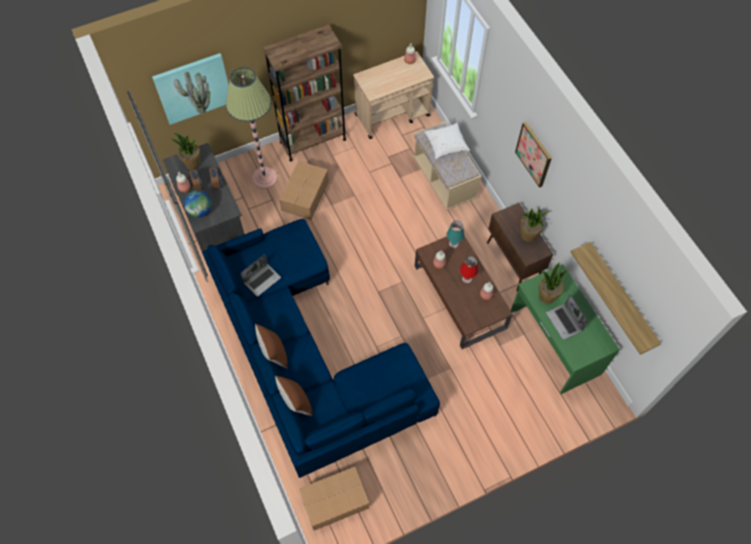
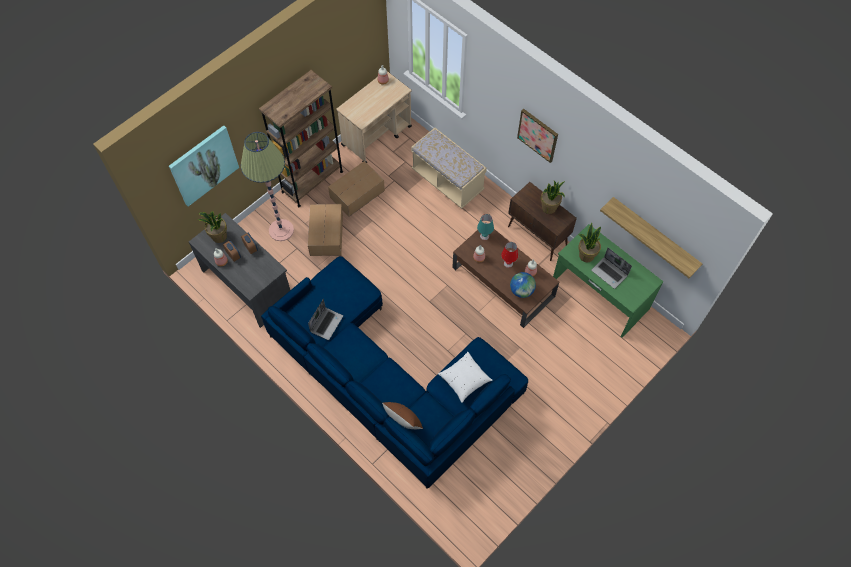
camera: 20 degrees left, 0 degrees up
(200, 211) = (246, 278): globe -> globe (521, 290)
(274, 353) = (365, 386): brown pillow -> none
(334, 501) = (465, 497): cardboard box -> cardboard box (356, 194)
(446, 145) = (444, 150): white pillow -> white pillow (464, 380)

